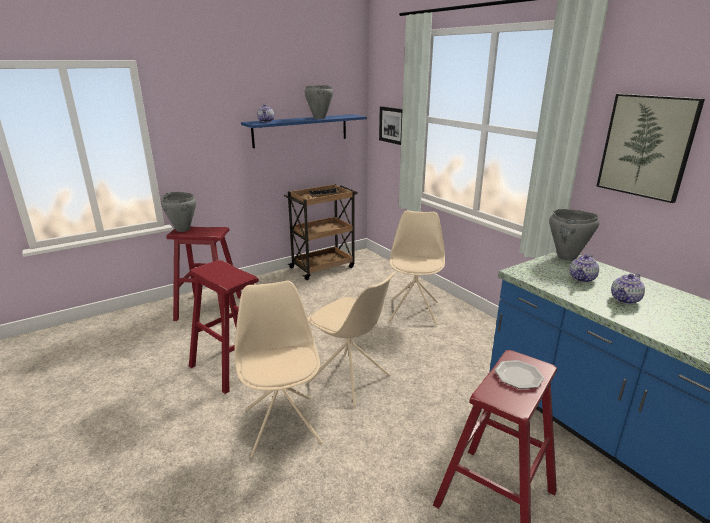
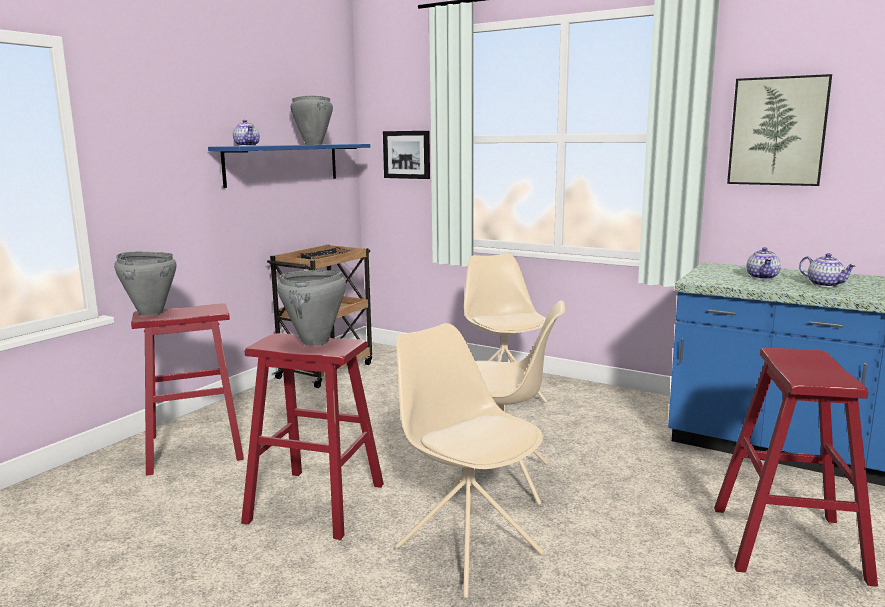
camera: 25 degrees left, 10 degrees down
(518, 376) = (807, 362): plate -> none
(567, 257) = (720, 266): grey cooking pot -> grey cooking pot (315, 342)
(625, 299) = (825, 284): teapot -> teapot turned 60 degrees counterclockwise

